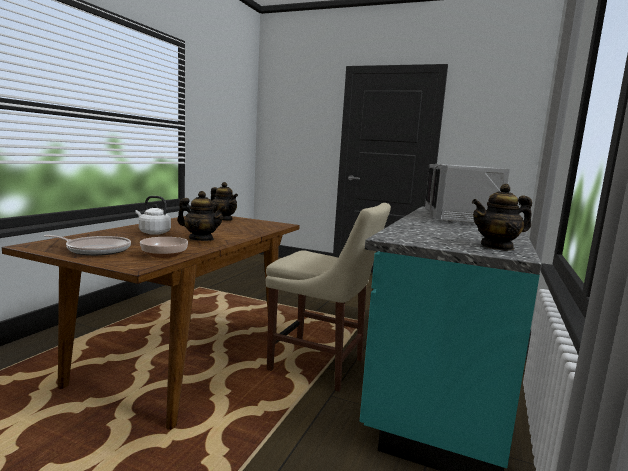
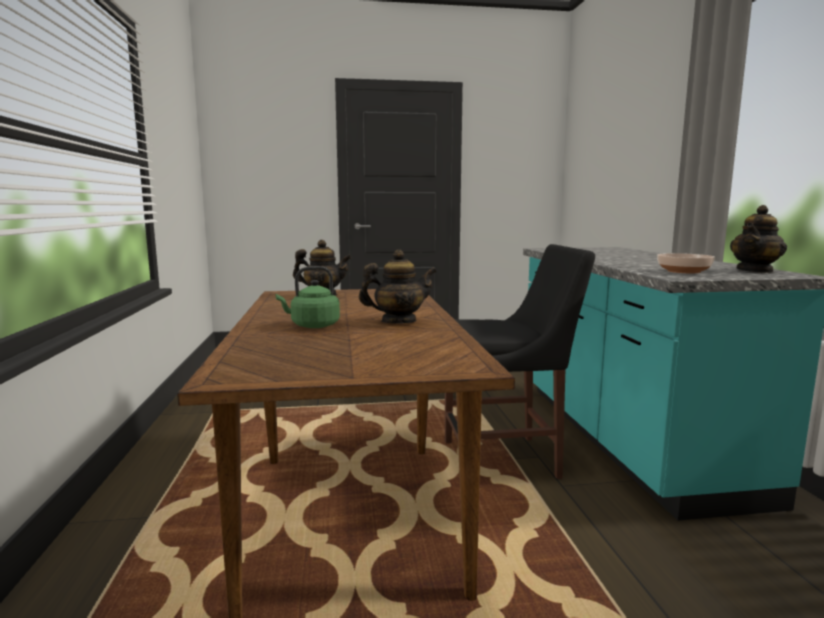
camera: 30 degrees left, 0 degrees up
(96, 250) = (339, 362): frying pan -> none
(153, 233) = (312, 326): white kettle -> green kettle
(164, 254) = (438, 347): bowl -> bowl (682, 271)
(321, 366) = (506, 459): beige chair -> black chair
(461, 218) = (608, 254): grey microwave -> none

